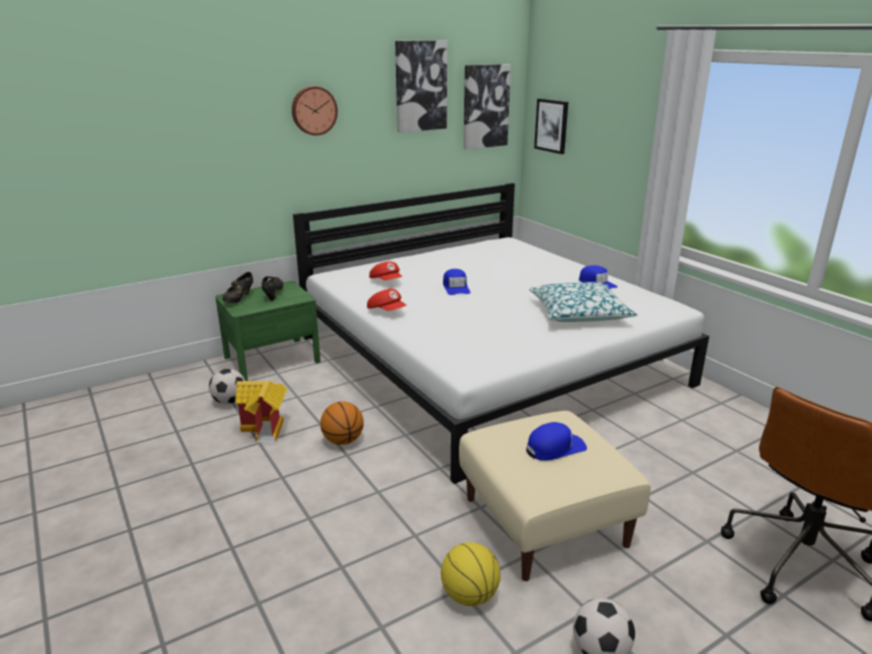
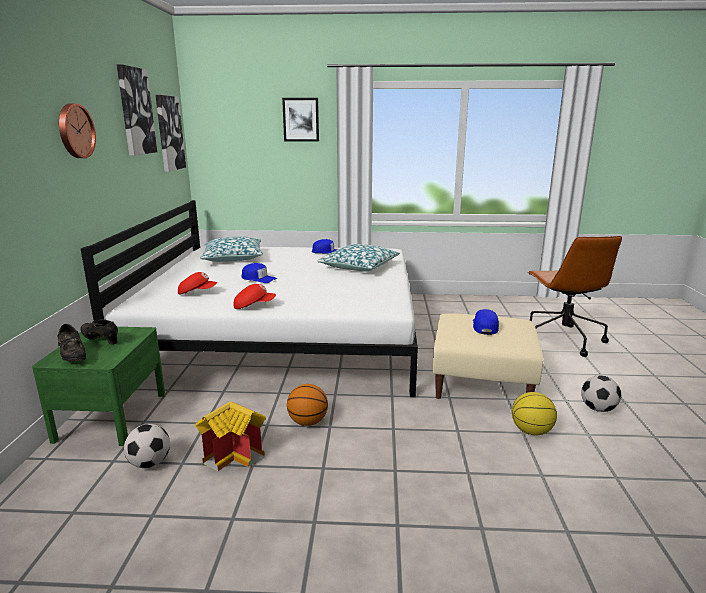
camera: 55 degrees left, 5 degrees down
(494, 258) = (233, 257): none -> pillow
(552, 125) = (223, 147): picture -> picture (301, 119)

